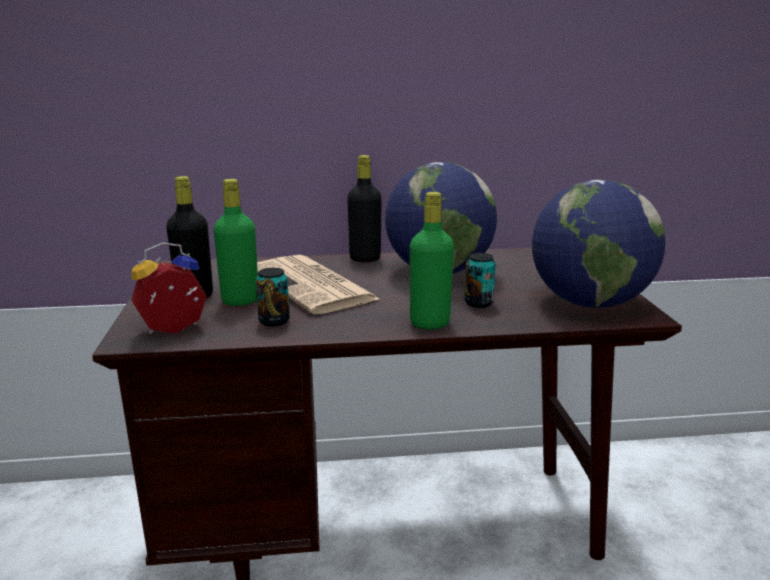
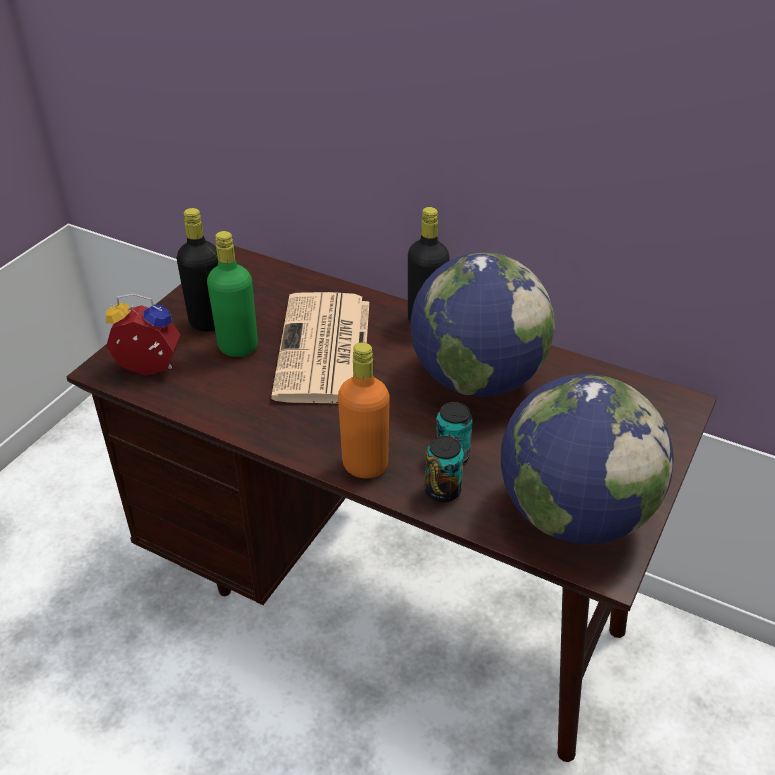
camera: 35 degrees right, 20 degrees up
(274, 321) = (235, 394): can -> can (442, 490)
(429, 323) = (365, 465): green bottle -> orange bottle

